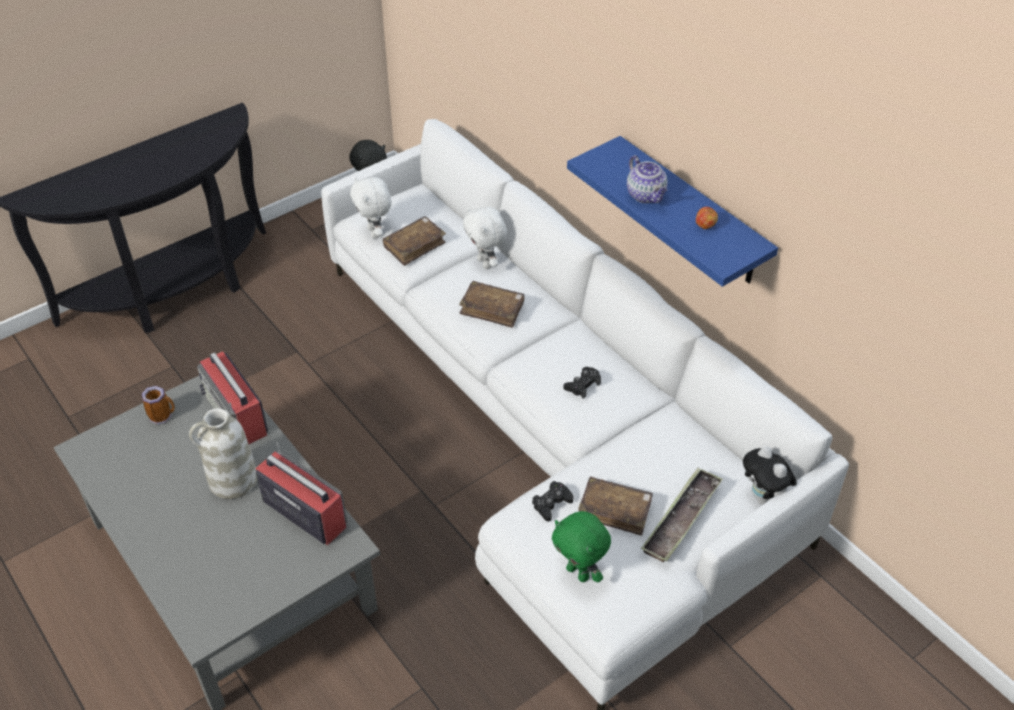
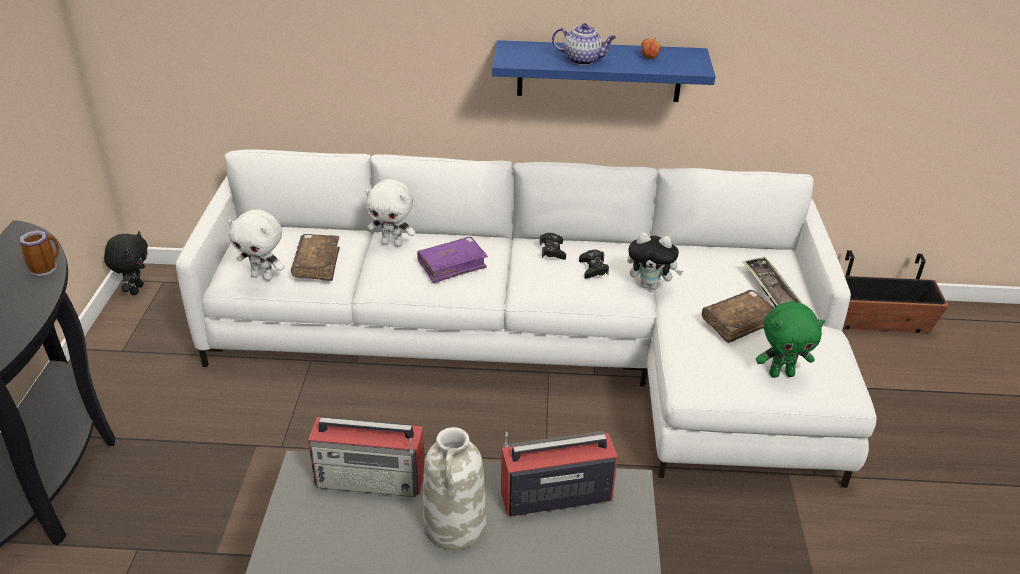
camera: 50 degrees left, 10 degrees down
(163, 416) = (297, 535): mug -> mug (46, 268)
(492, 309) = (452, 265): brown book -> purple book
(551, 504) = (696, 349): black game controller -> black game controller (552, 251)
(765, 499) = (788, 258): plush toy -> plush toy (650, 285)
(870, 633) = (877, 321): none -> planter

